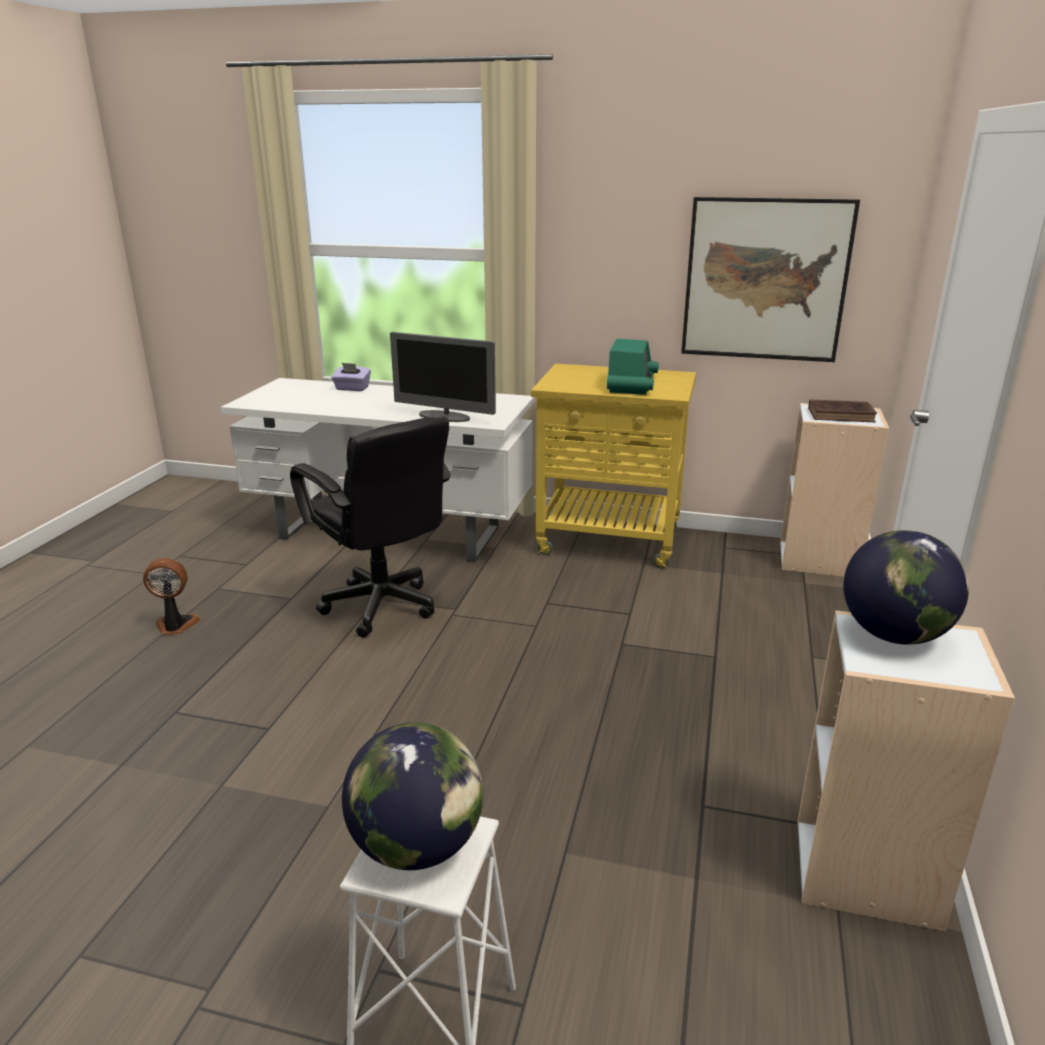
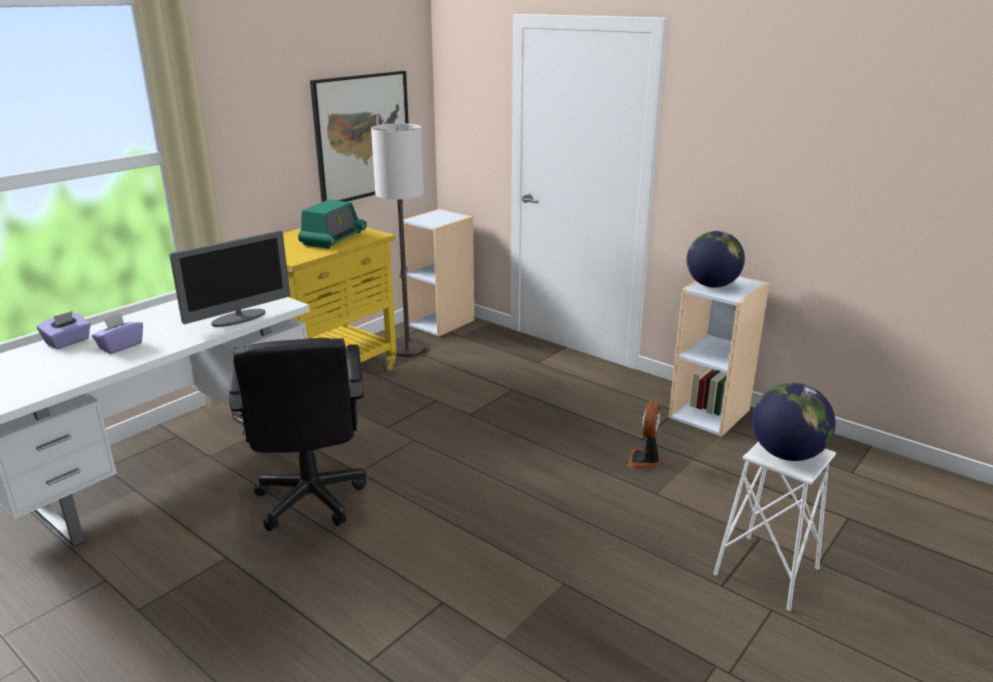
camera: 65 degrees left, 0 degrees up
(175, 626) = (191, 652): fan -> fan (645, 461)
(356, 402) = (120, 346): none -> purple tissue box
(384, 609) = (312, 504): black office chair -> black office chair turned 90 degrees clockwise
(631, 384) = (333, 238): radio -> radio turned 75 degrees clockwise
(723, 561) = (407, 349): none -> floor lamp
(842, 415) = (439, 218): brown book -> none

